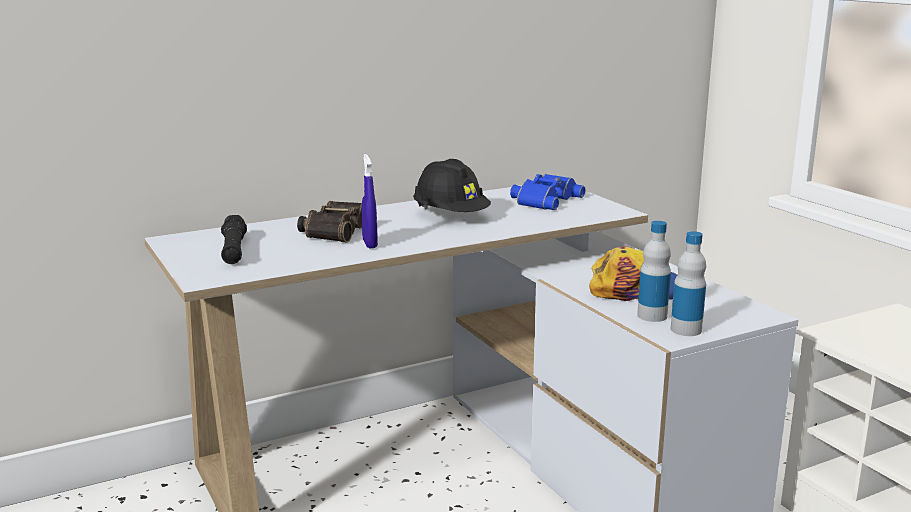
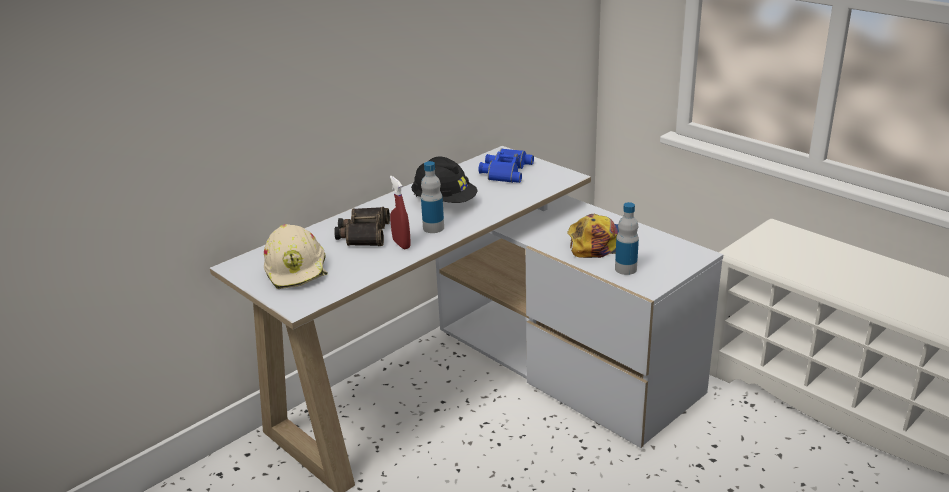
camera: 15 degrees left, 10 degrees up
(233, 250) = (297, 270): black flashlight -> beige hard hat
(370, 244) = (401, 244): blue spray bottle -> red spray bottle
(686, 330) = (654, 278): bottle -> bottle (433, 228)

